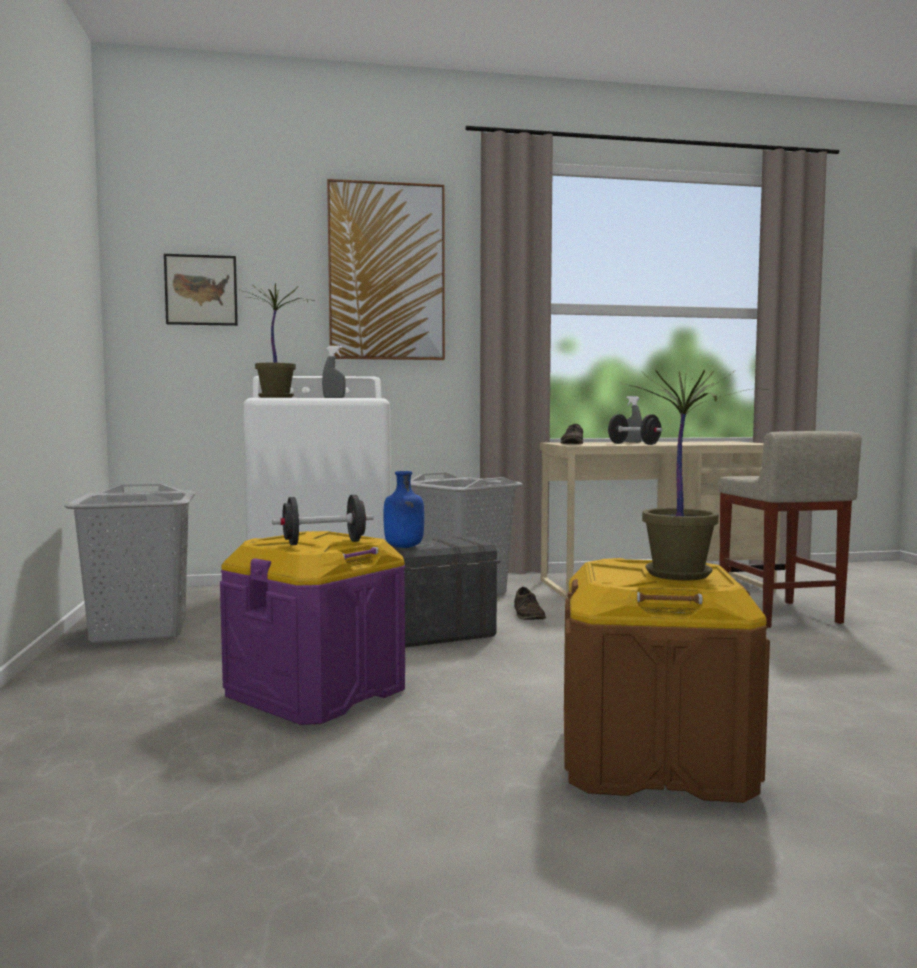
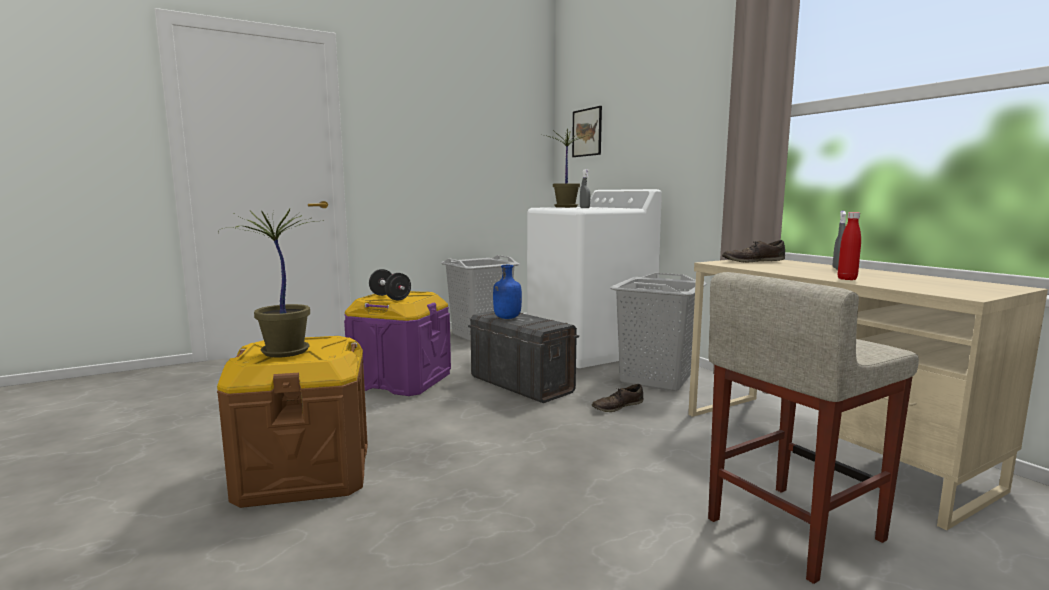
camera: 70 degrees right, 5 degrees up
(386, 272) = (678, 98): picture -> none
(634, 444) = (786, 269): black dumbbell -> none
(689, 444) = (847, 279): none -> red bottle

